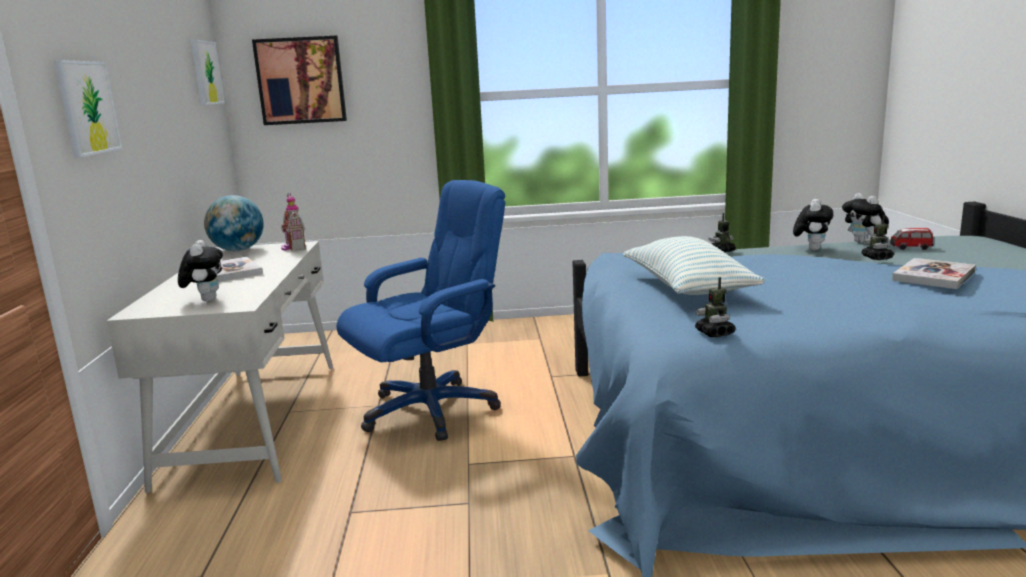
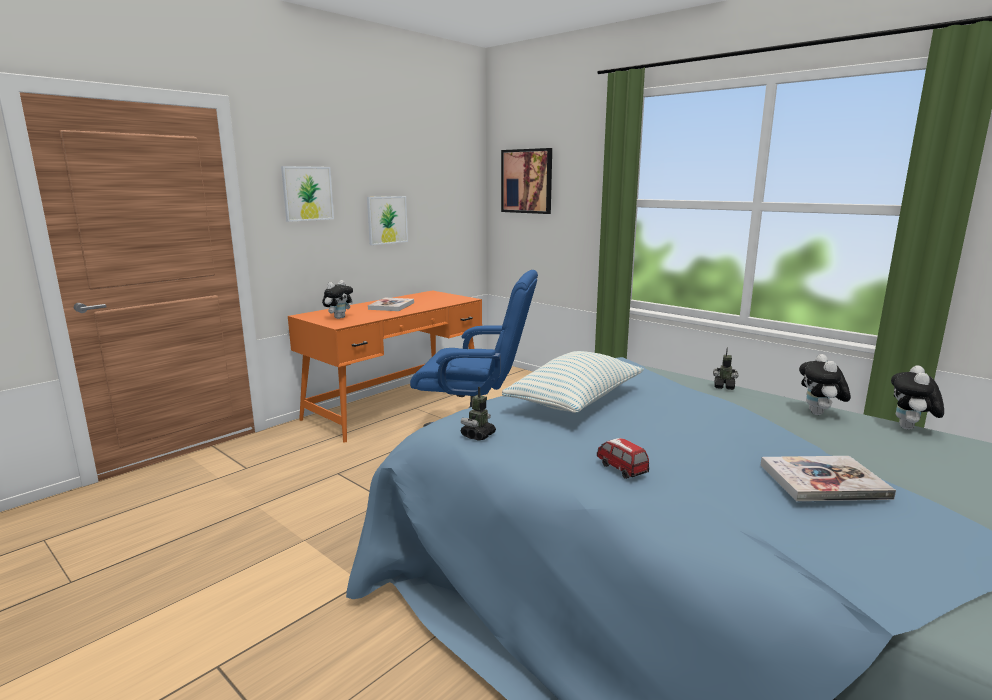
camera: 45 degrees right, 0 degrees up
(206, 73) = (461, 173): picture -> picture (387, 220)
(238, 250) = (433, 294): globe -> none
(256, 419) = (396, 405): white desk -> orange desk
(293, 247) = (458, 299): toy house -> none
(811, 249) = (819, 414): plush toy -> plush toy turned 120 degrees clockwise
(877, 258) = (835, 443): toy robot -> none
(910, 248) = (943, 453): toy car -> toy car (621, 469)

